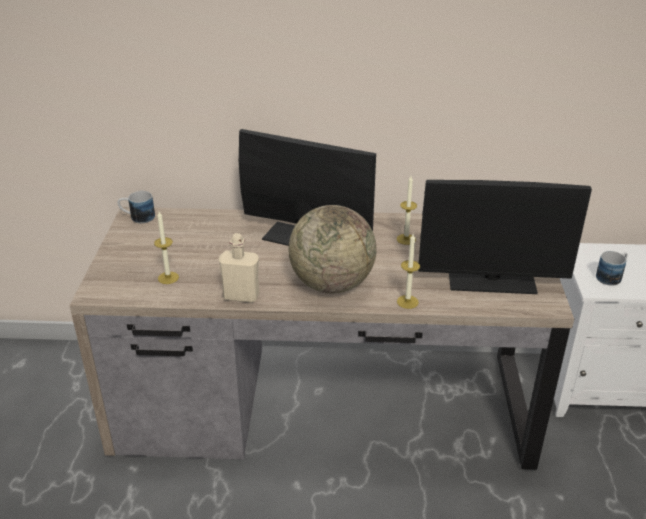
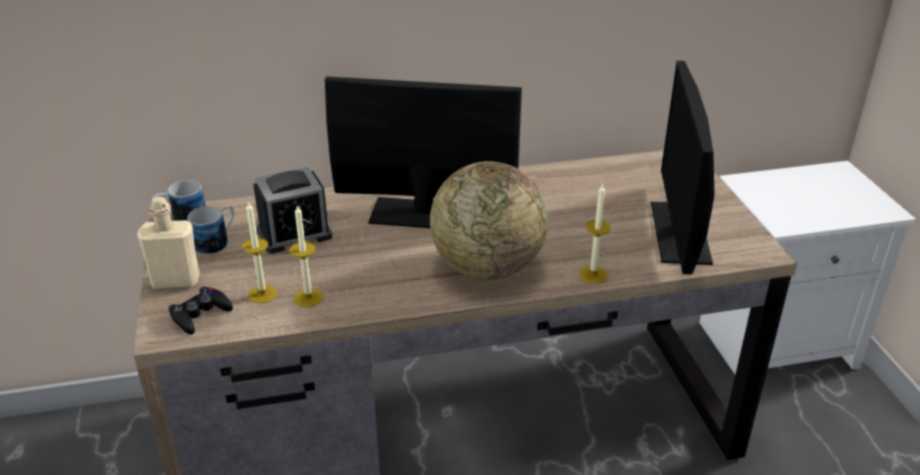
camera: 15 degrees left, 0 degrees up
(122, 285) = (200, 315): none -> black game controller
(207, 239) = (294, 234): none -> alarm clock
(241, 296) = (375, 302): beige bottle -> beige bottle (176, 281)
(406, 239) = (552, 196): candle -> candle (308, 298)
(491, 281) = (680, 232): monitor -> monitor turned 105 degrees clockwise
(611, 276) = (794, 207): mug -> mug (216, 241)

